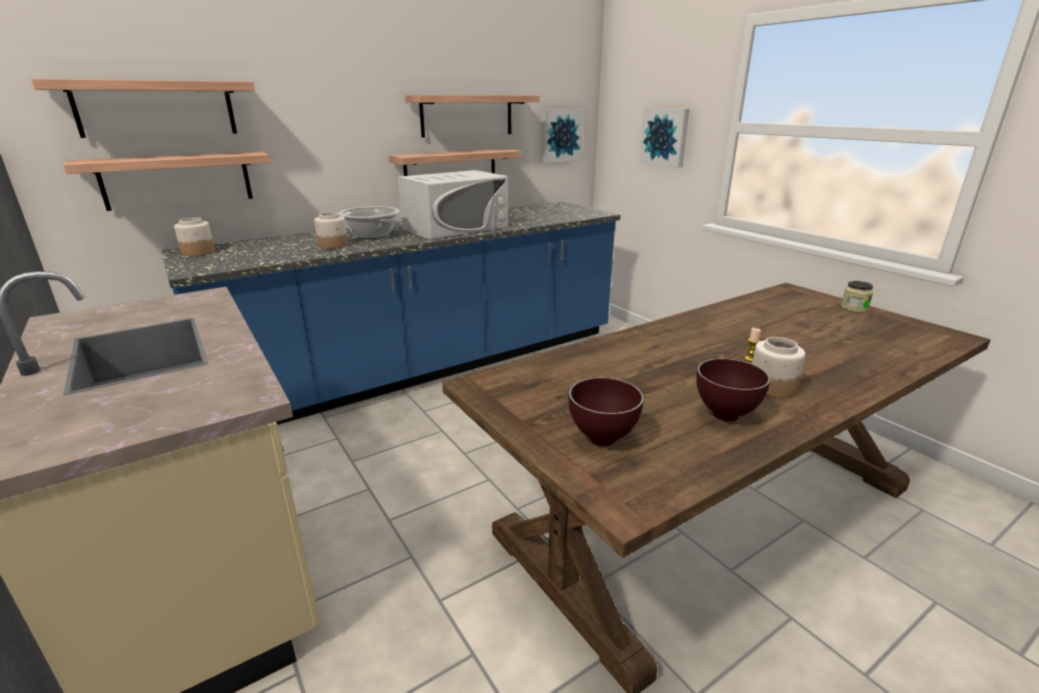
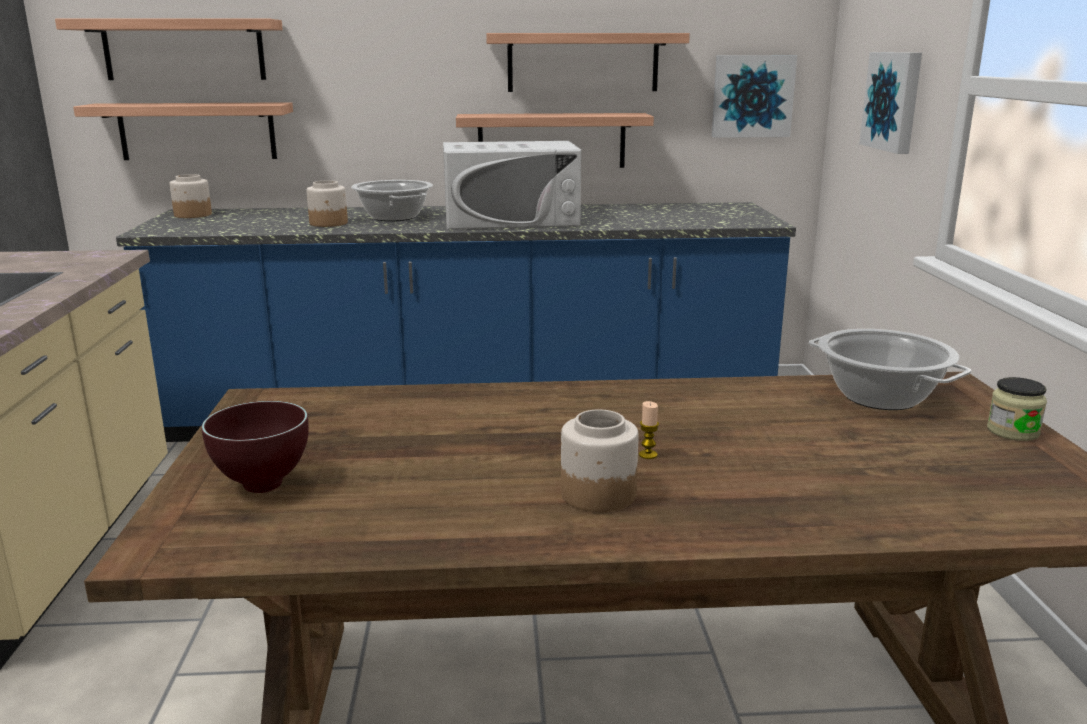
camera: 30 degrees right, 5 degrees down
(725, 415) = (458, 505): brown bowl -> none
(781, 303) = (881, 397): none -> cooking pot

